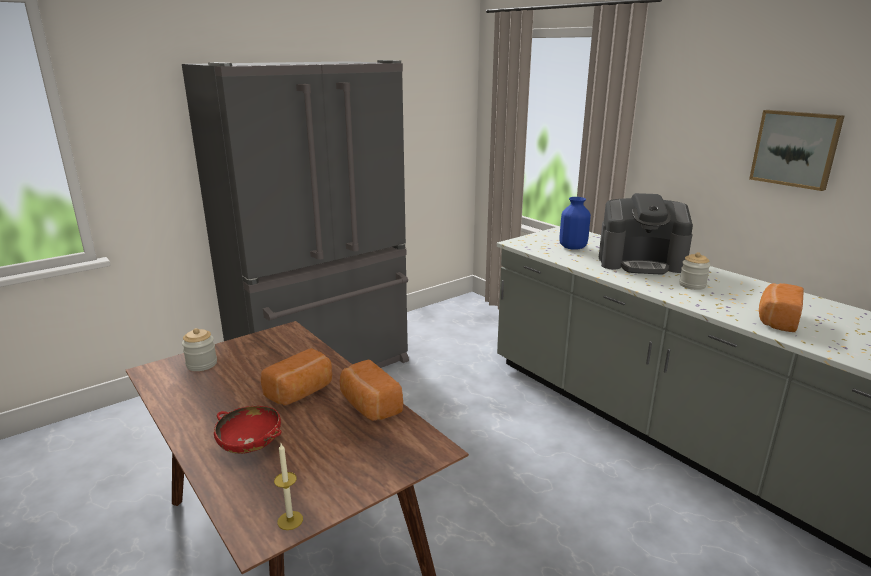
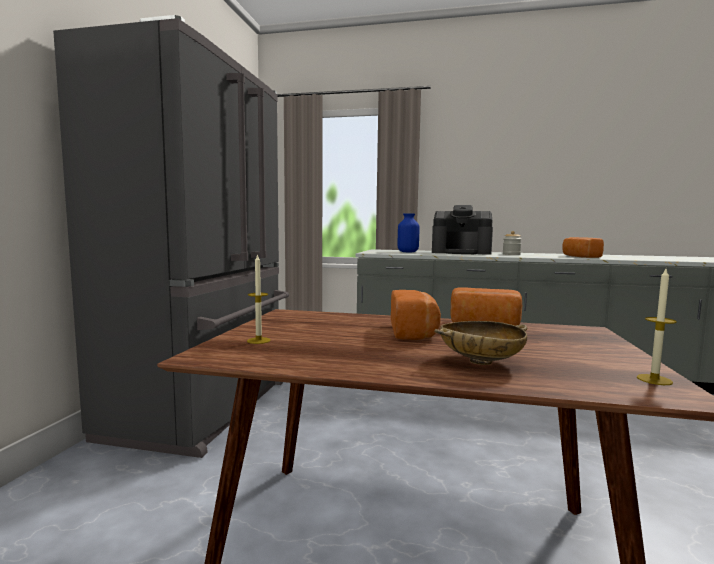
camera: 40 degrees left, 15 degrees down
(202, 364) = (258, 340): jar -> candle
(250, 445) = (480, 361): red bowl -> beige bowl
(641, 262) = (461, 252): coffee machine -> coffee machine turned 45 degrees clockwise
(795, 148) = (524, 174): picture -> none

